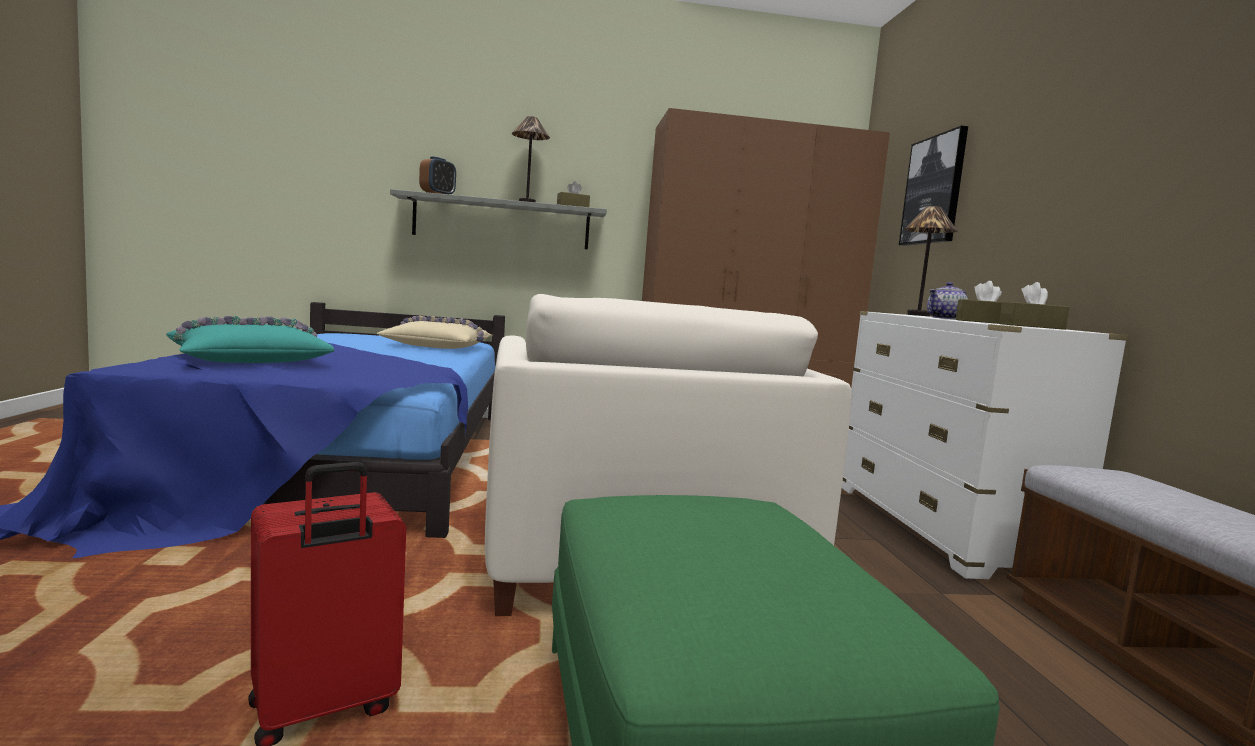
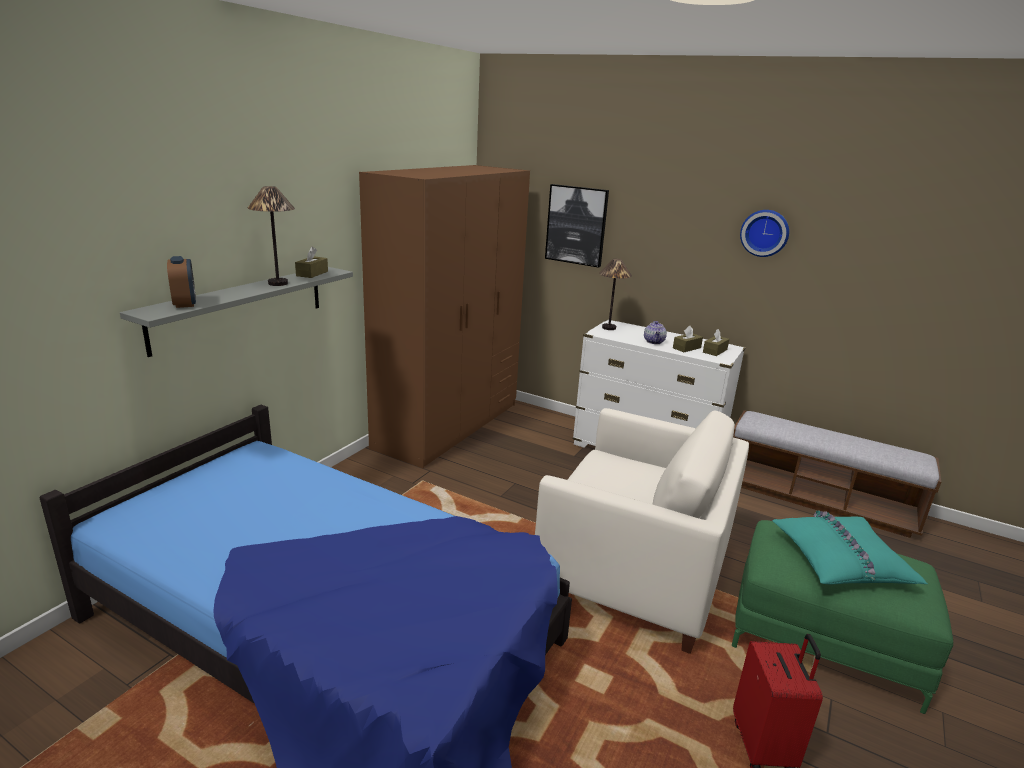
camera: 55 degrees left, 15 degrees up
(249, 359) = (393, 624): turquoise pillow -> turquoise pillow (840, 560)
(439, 346) = (290, 480): beige pillow -> none
(1171, 99) = (765, 233): none -> wall clock

